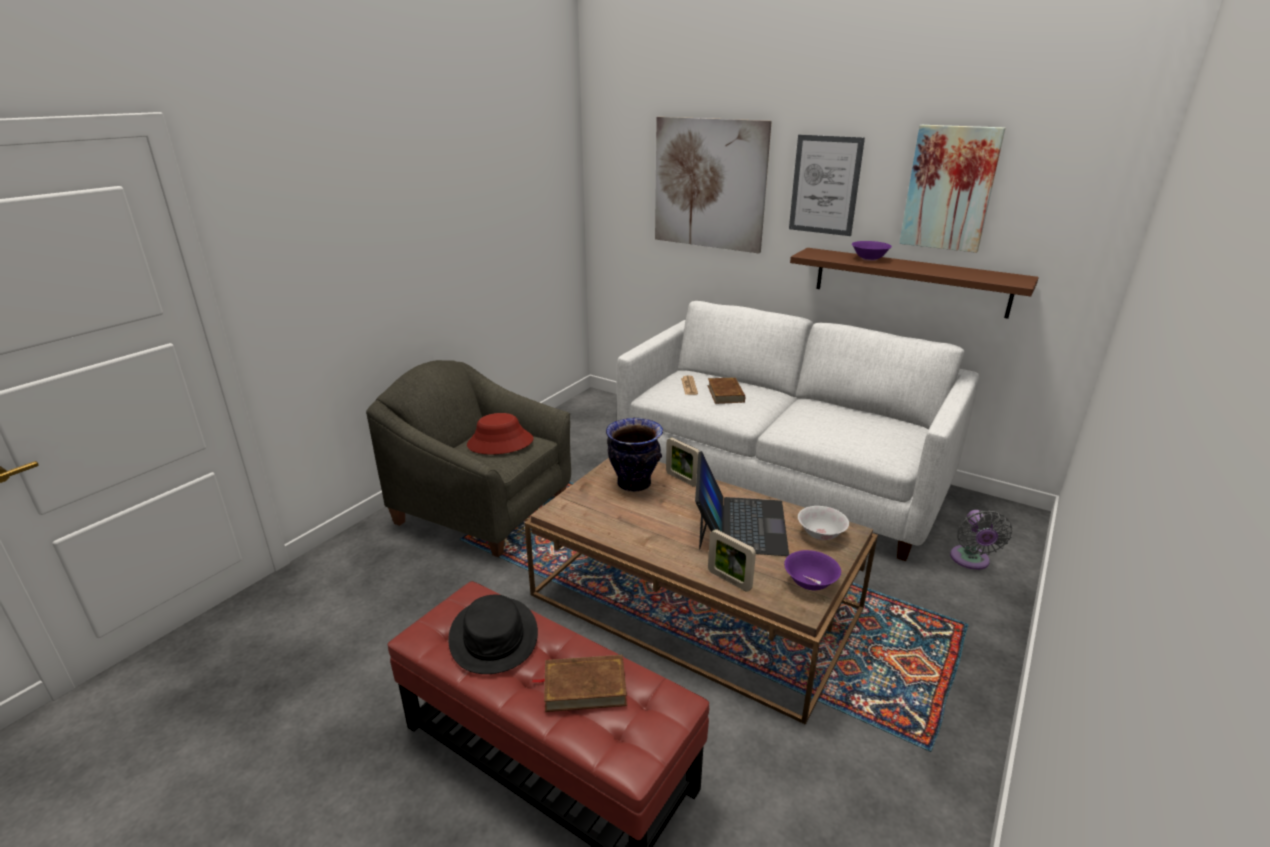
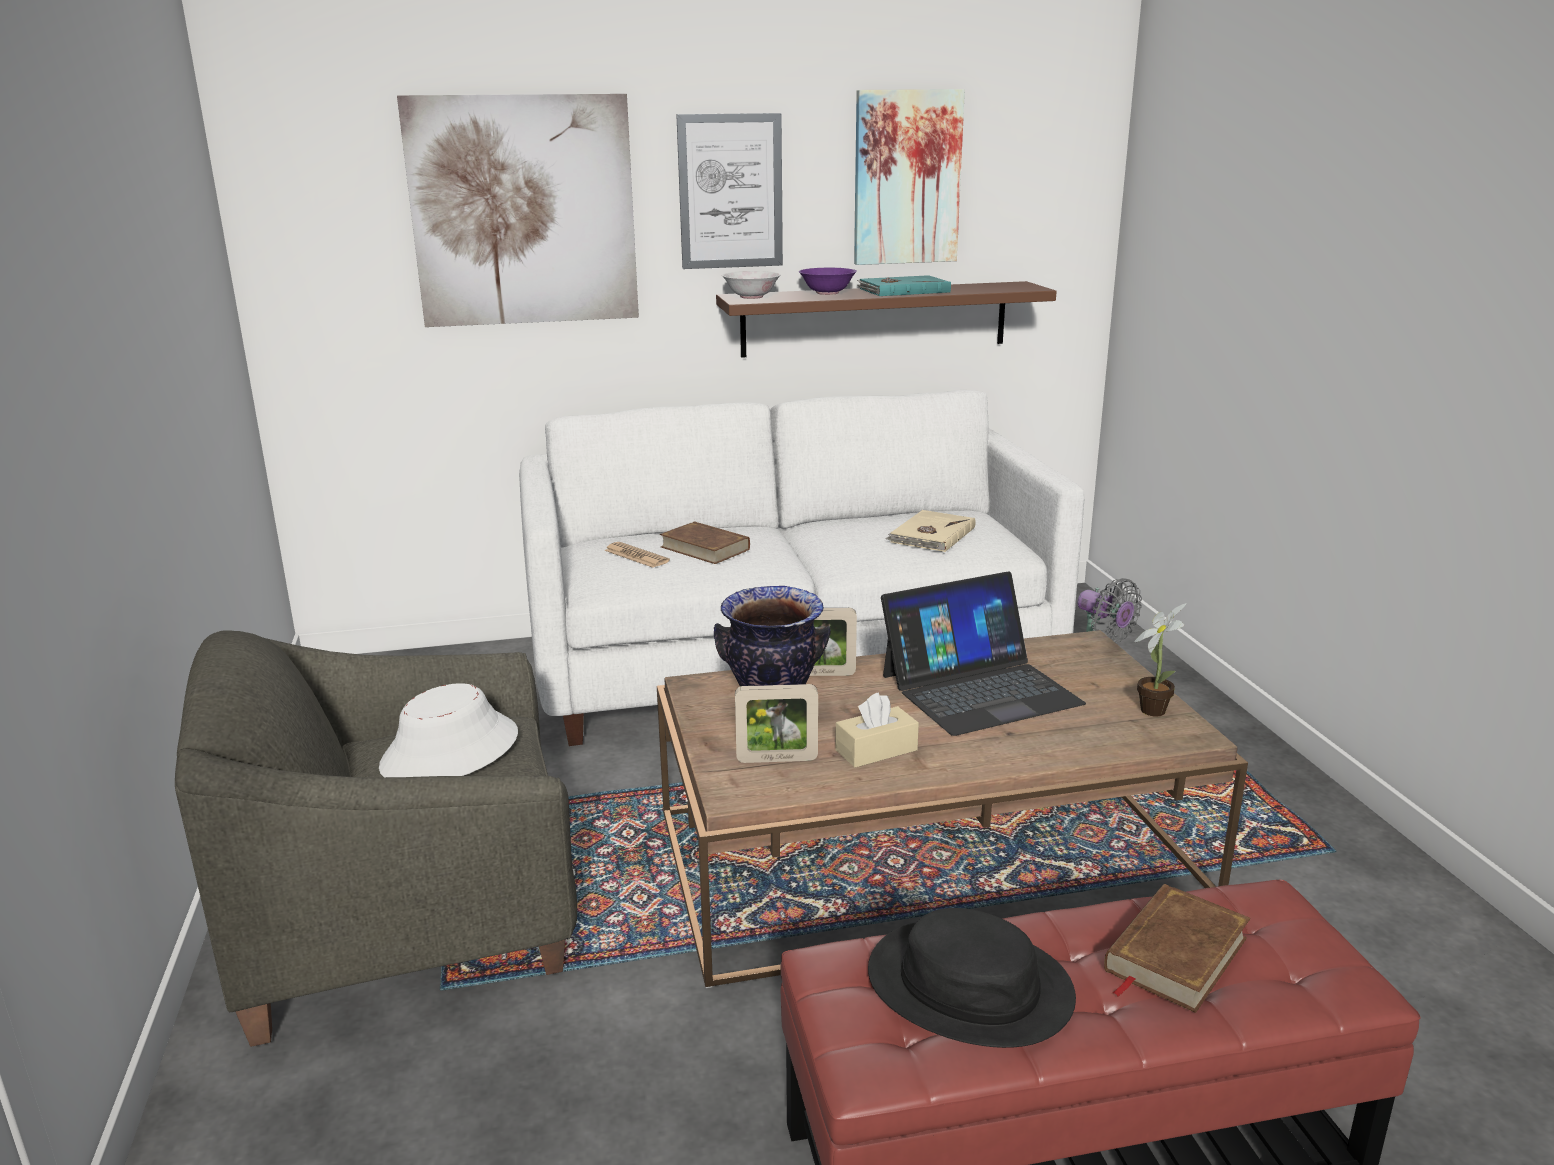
camera: 45 degrees left, 5 degrees down
(500, 443) = (450, 751): red hat -> white hat
(638, 525) = (876, 750): none -> beige tissue box
(729, 580) = (1083, 749): picture frame -> picture frame (777, 759)
(739, 524) = (979, 689): laptop -> laptop turned 105 degrees clockwise
(810, 583) = (1153, 708): purple bowl -> potted plant
(821, 534) = (1071, 658): white bowl -> white bowl (751, 297)
(858, 431) = (931, 535): none -> beige book
(922, 266) = (903, 290): none -> turquoise book

